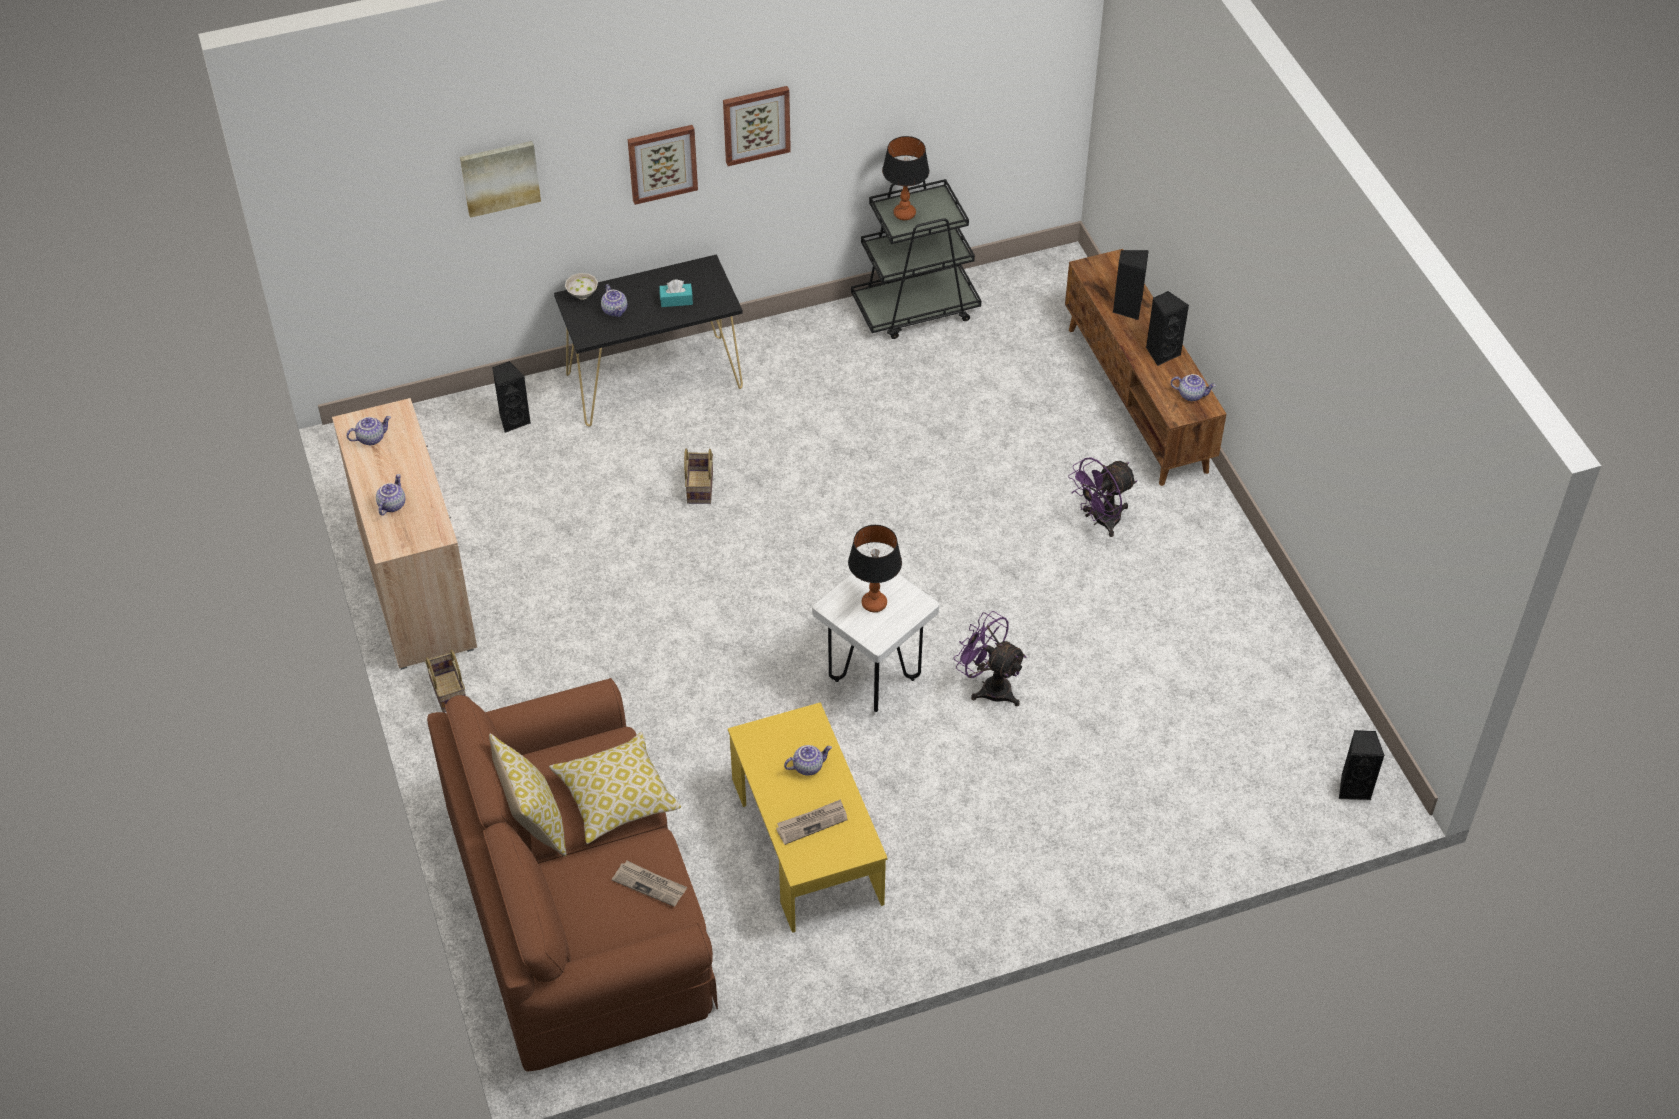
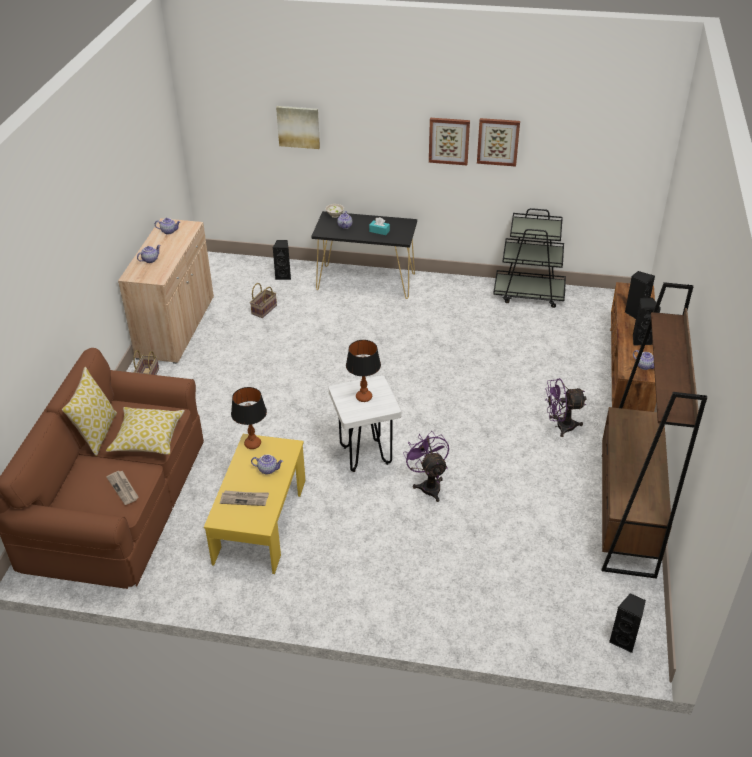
camera: 30 degrees right, 10 degrees down
(662, 162) = (391, 148): picture -> picture (498, 141)
(699, 486) = (349, 333): basket -> basket (264, 309)
(904, 214) = (528, 226): table lamp -> table lamp (252, 444)
(1259, 615) = (627, 513): none -> brown bookcase

